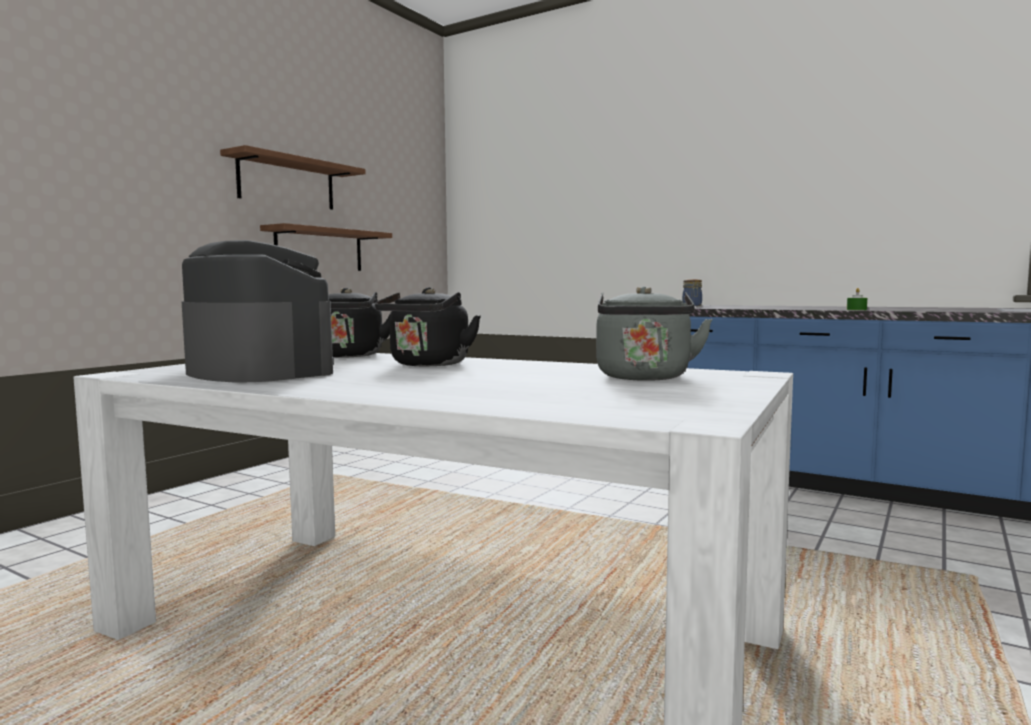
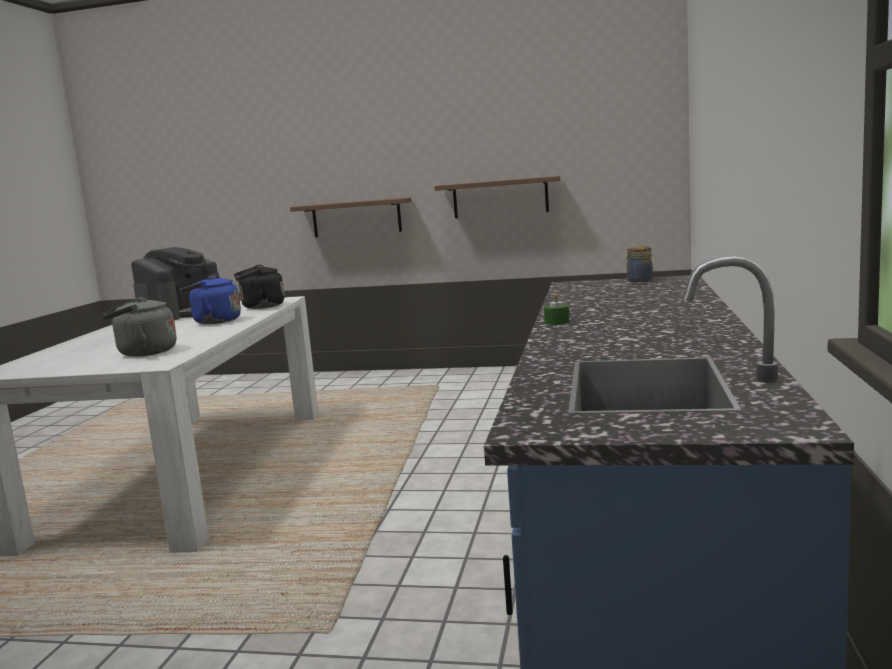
camera: 70 degrees right, 5 degrees up
(287, 183) = (465, 146): shelf -> shelf (356, 218)
(428, 364) = (213, 322): black kettle -> blue kettle

